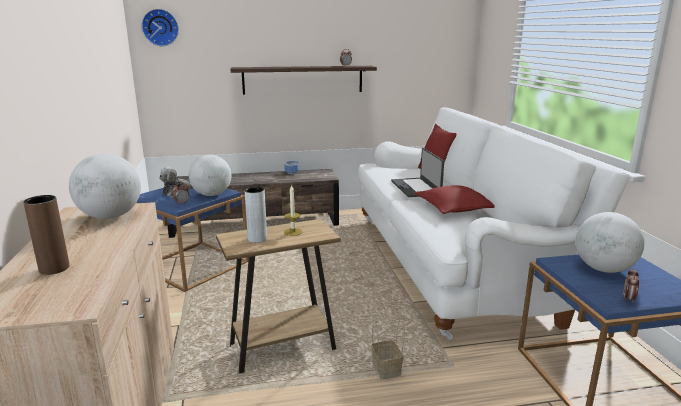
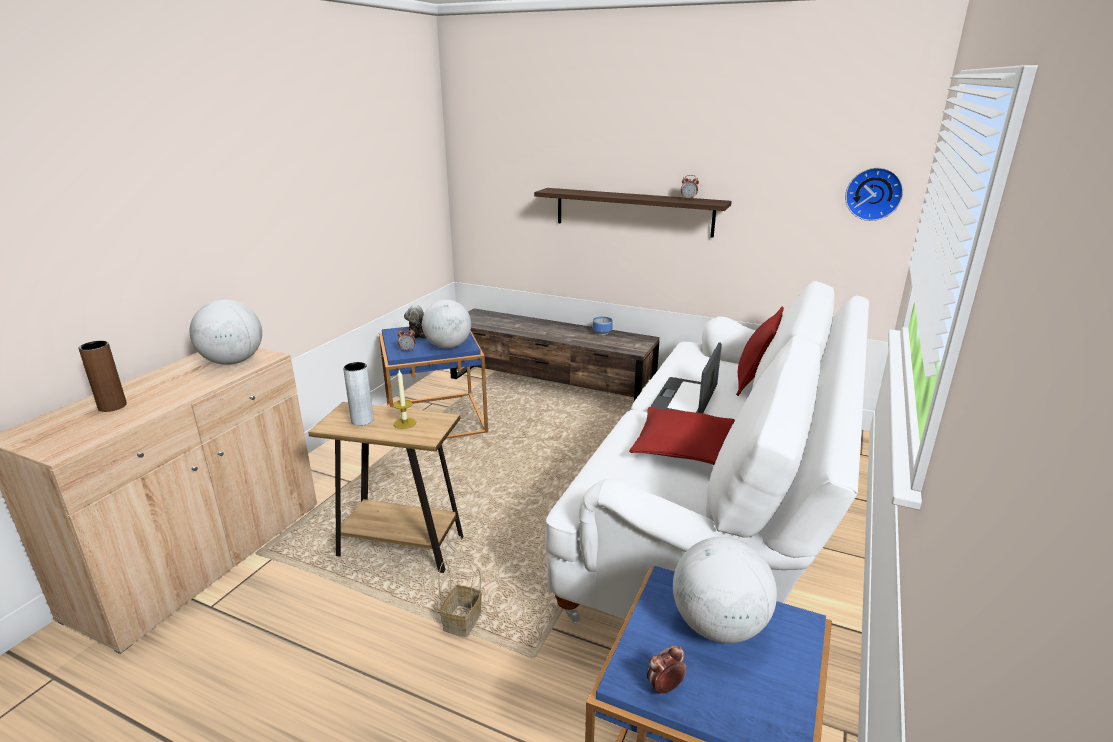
camera: 35 degrees right, 5 degrees up
(160, 27) = (475, 135): wall clock -> wall clock (873, 193)

